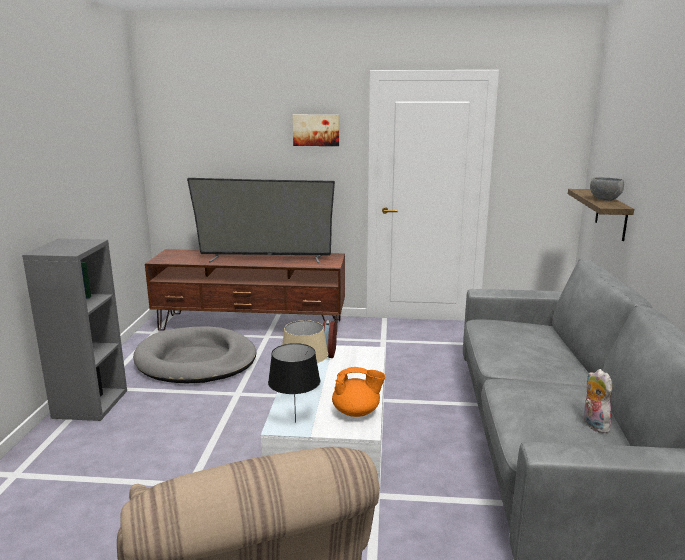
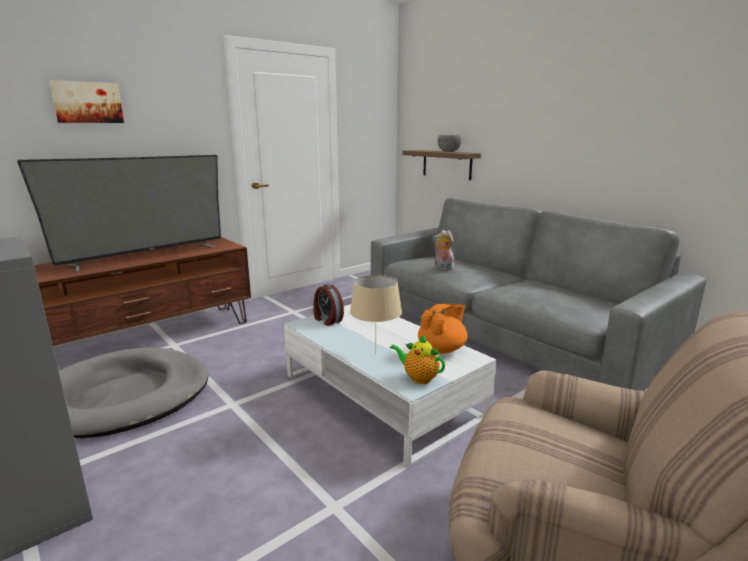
camera: 45 degrees left, 0 degrees up
(296, 423) = (418, 378): black table lamp -> teapot
(316, 130) = (173, 100): picture -> picture (87, 102)
(593, 424) = (576, 295): plush toy -> plush toy (442, 268)

